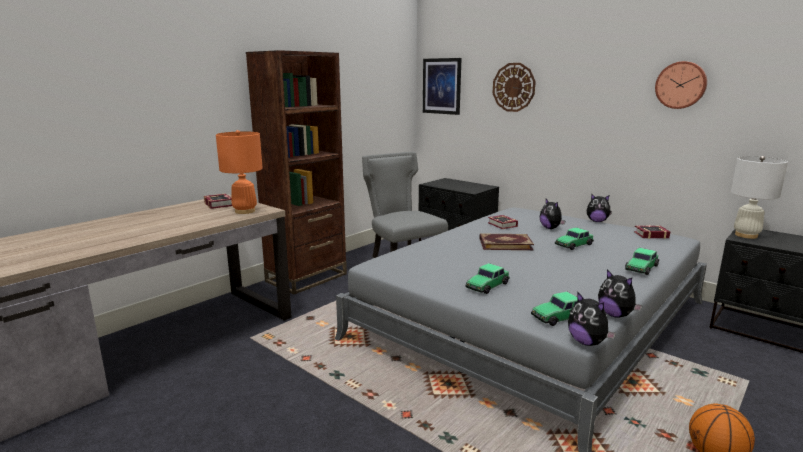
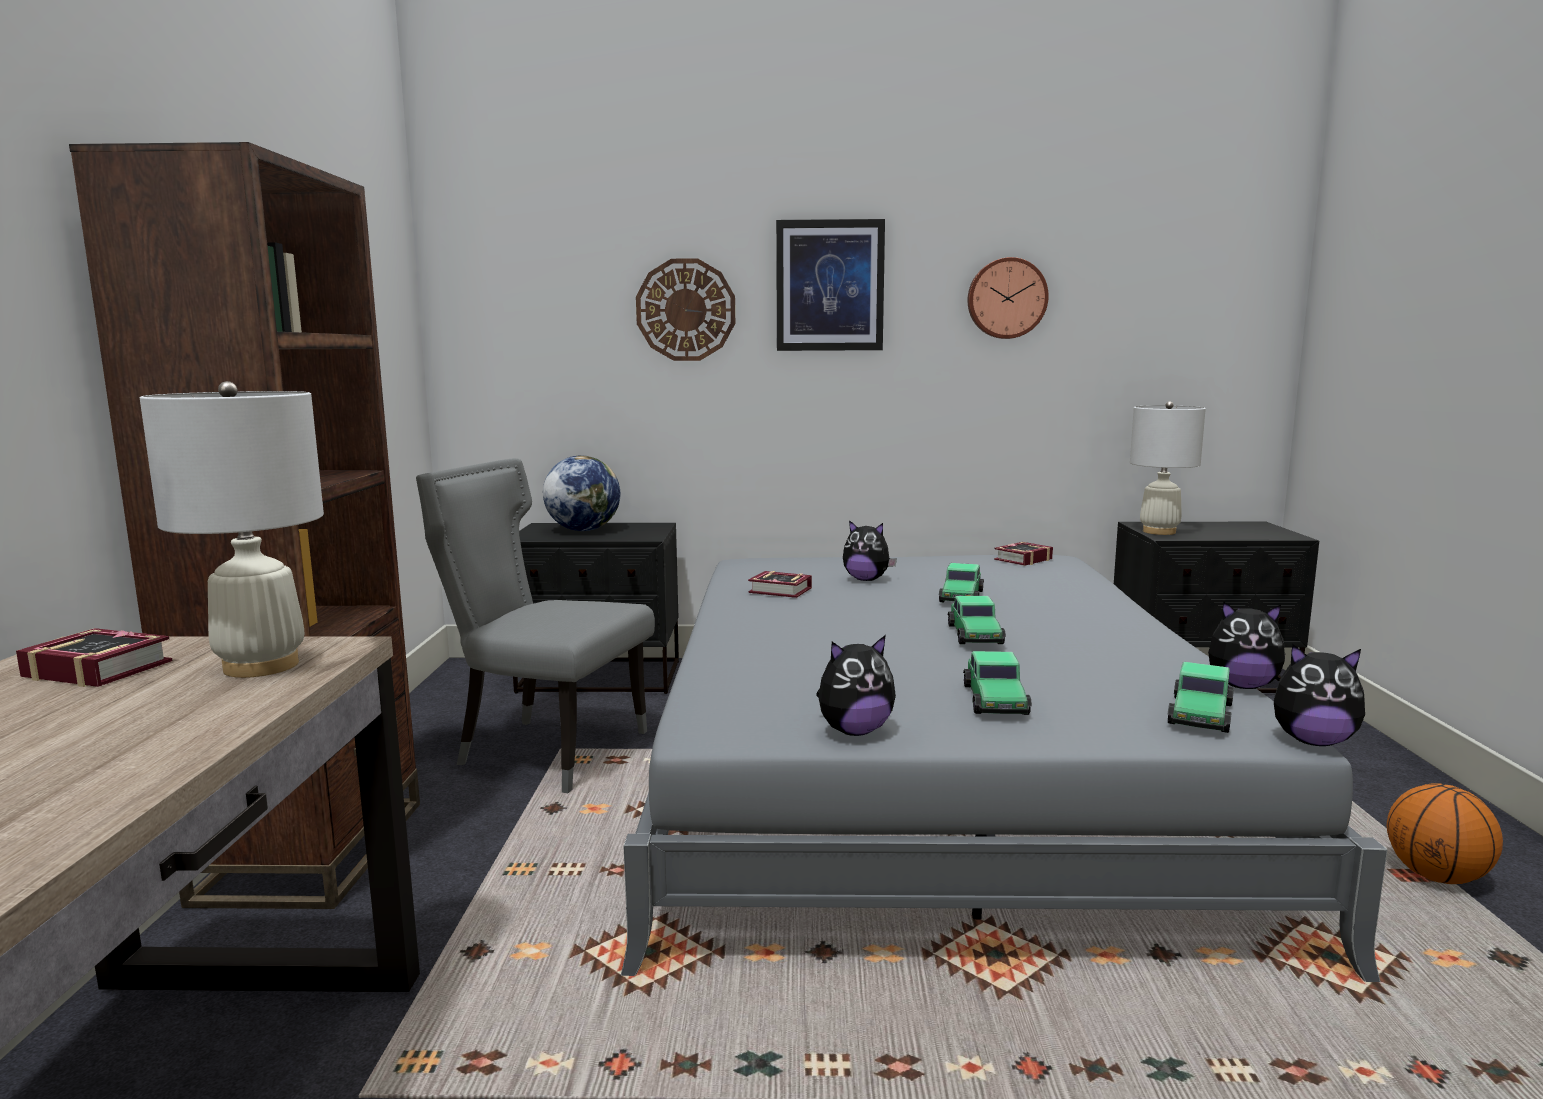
camera: 40 degrees left, 5 degrees down
(245, 211) = (262, 666): orange table lamp -> white table lamp
(441, 86) = (498, 312): picture -> picture (829, 286)
(455, 184) = (583, 530): none -> globe
(505, 244) = (862, 620): book -> none
(597, 221) = (903, 556): plush toy -> plush toy (854, 731)
(641, 268) = (1112, 608): toy car -> toy car (975, 635)

